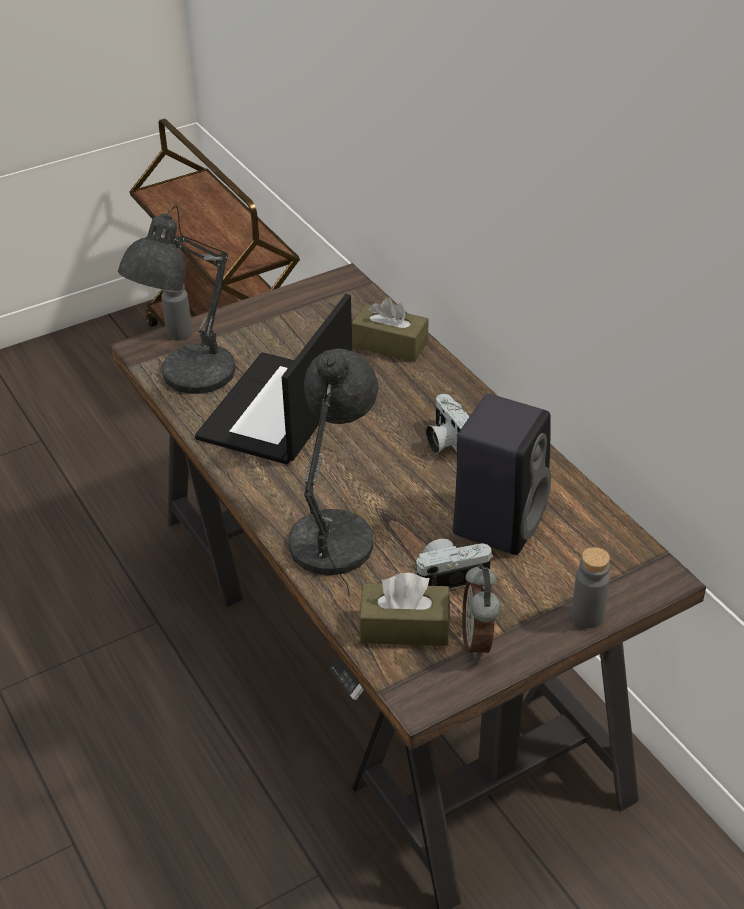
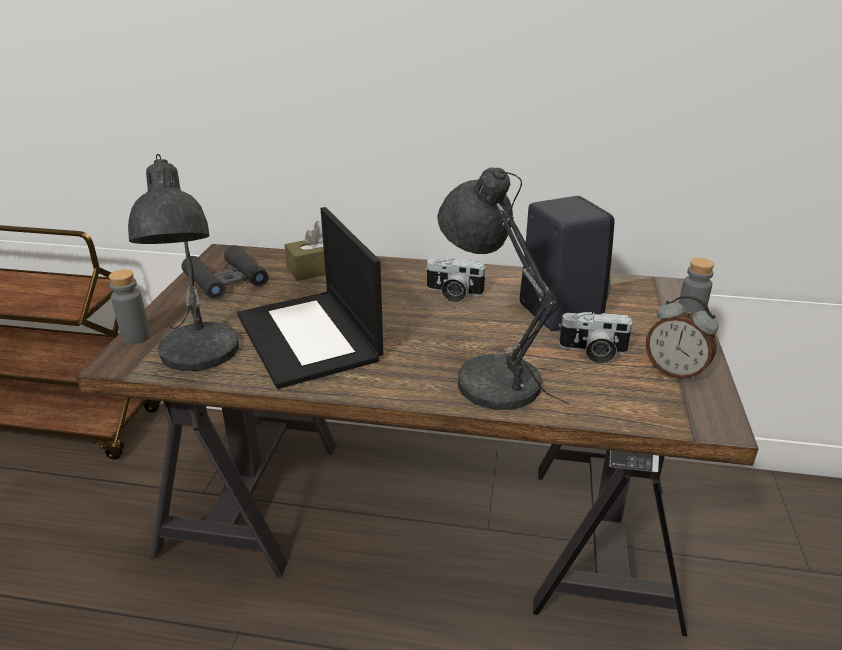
camera: 50 degrees left, 10 degrees down
(304, 314) = (226, 280): none -> black binoculars
(404, 627) = (630, 395): brown tissue box -> none
(449, 575) = (593, 352): camera -> camera turned 105 degrees counterclockwise

